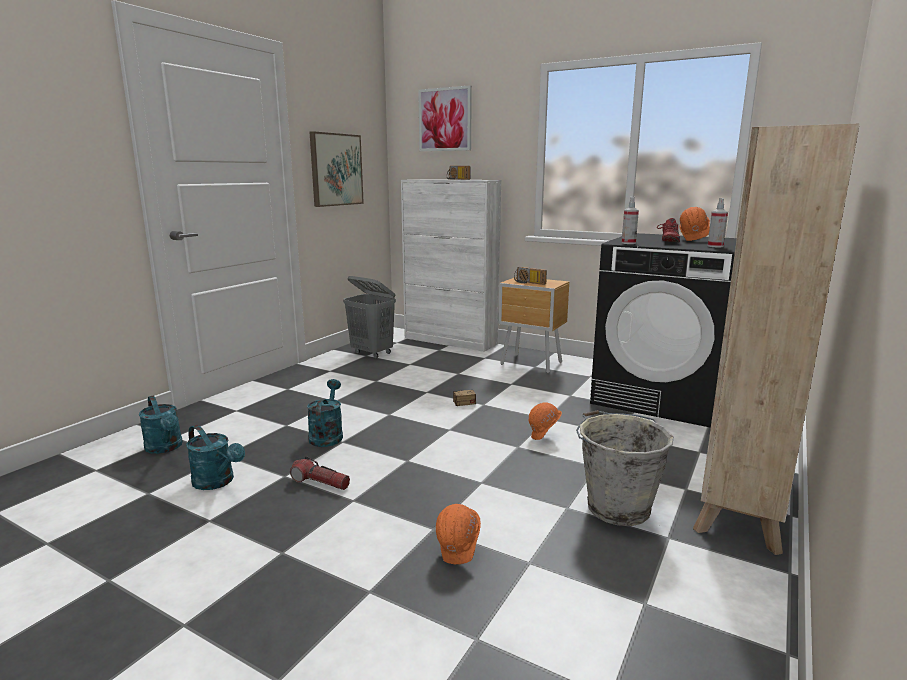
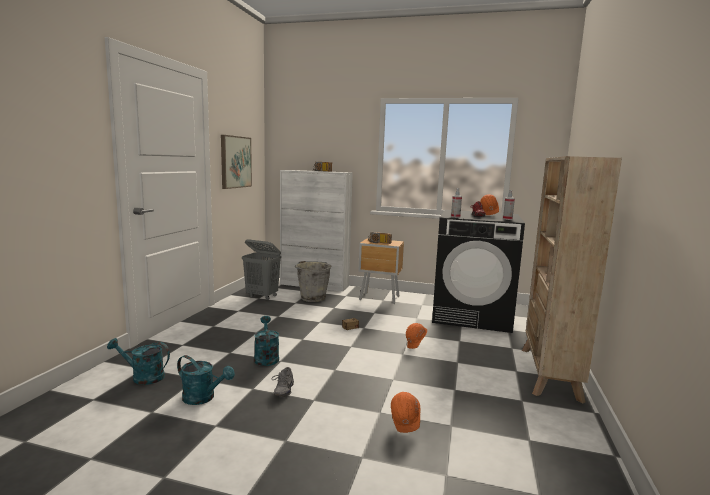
camera: 15 degrees left, 5 degrees down
(166, 448) = (143, 377): turquoise watering can -> turquoise watering can turned 150 degrees clockwise
(320, 482) = (282, 390): flashlight -> grey shoe
(445, 119) = (311, 129): picture -> none
(616, 507) = (483, 386): grey bucket -> grey bucket (312, 298)

